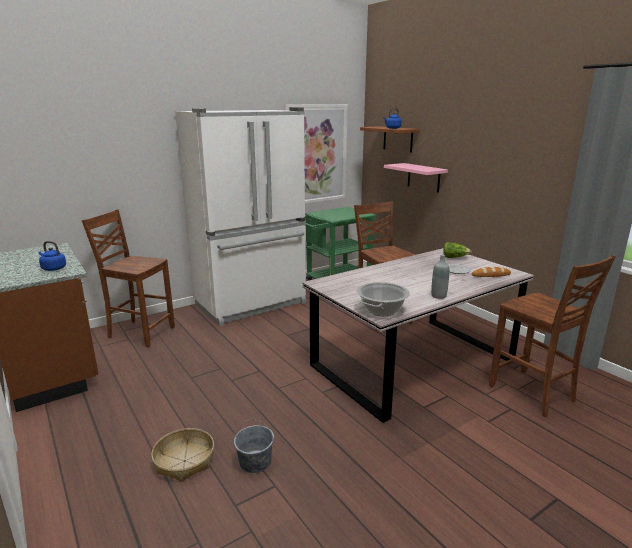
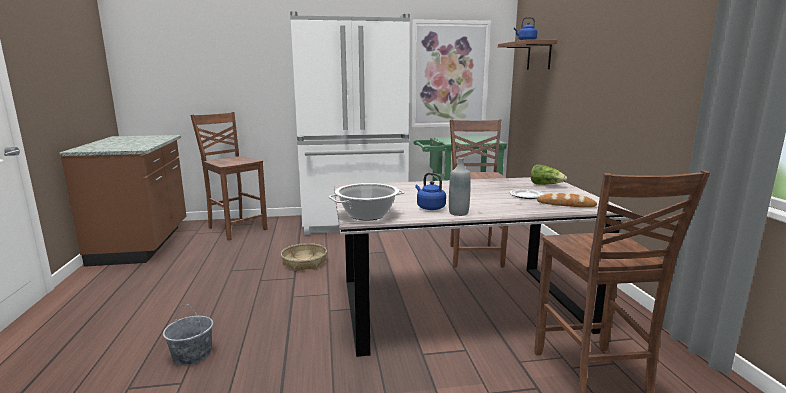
camera: 25 degrees right, 5 degrees down
(53, 268) = (132, 146): blue kettle -> blue kettle (429, 207)
(184, 461) = (139, 336): basket -> basket (304, 263)
(423, 177) = (558, 98): pink shelf -> none

